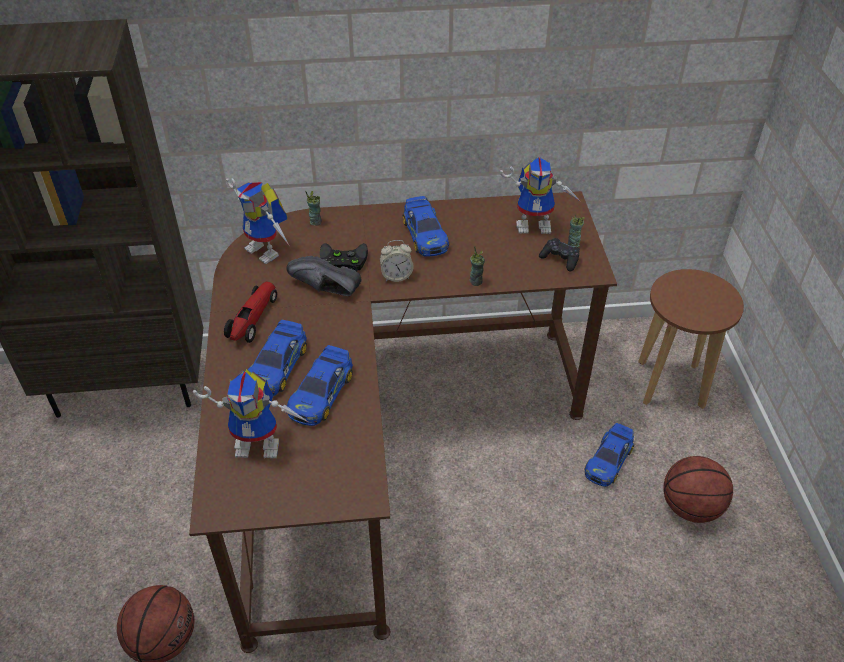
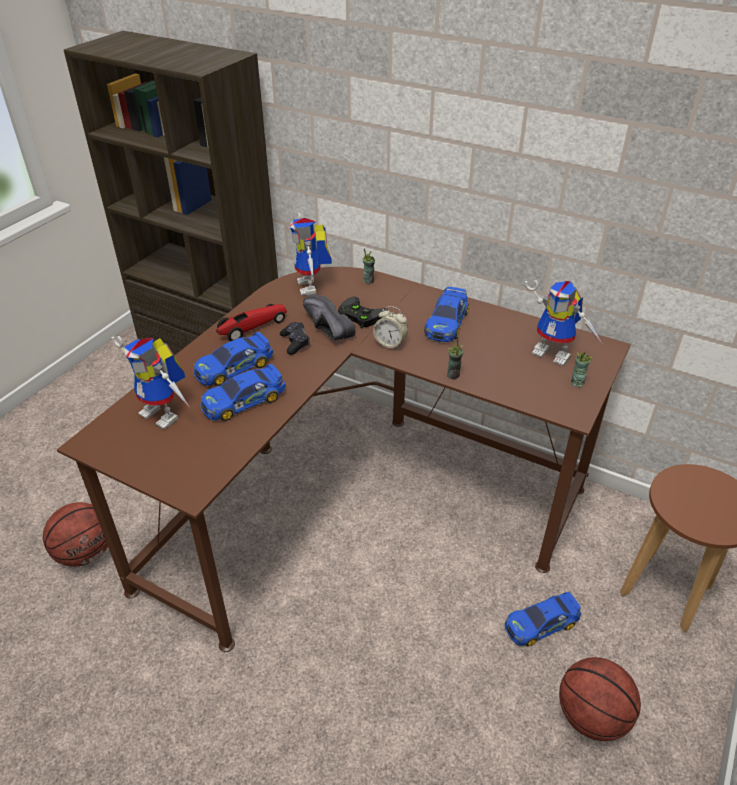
camera: 35 degrees right, 5 degrees down
(560, 259) = (550, 390): black game controller -> black game controller (295, 343)

